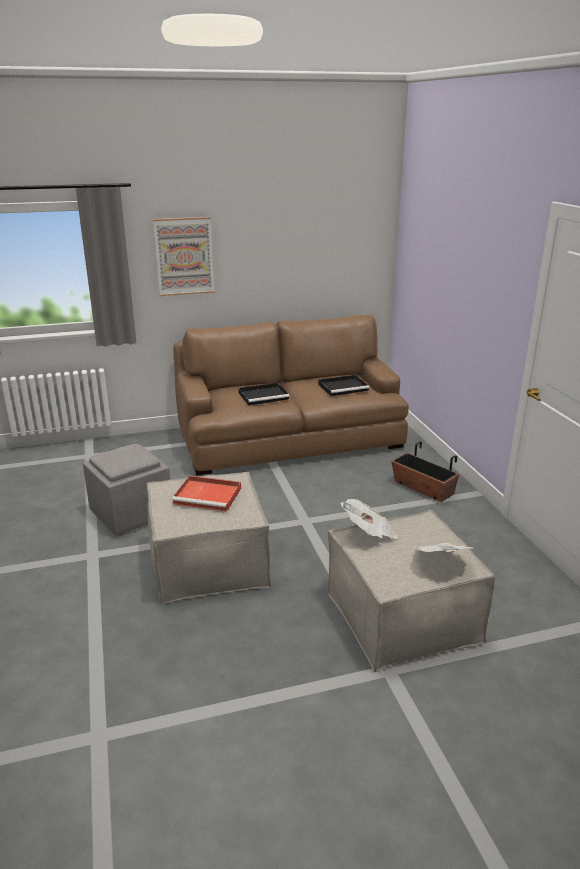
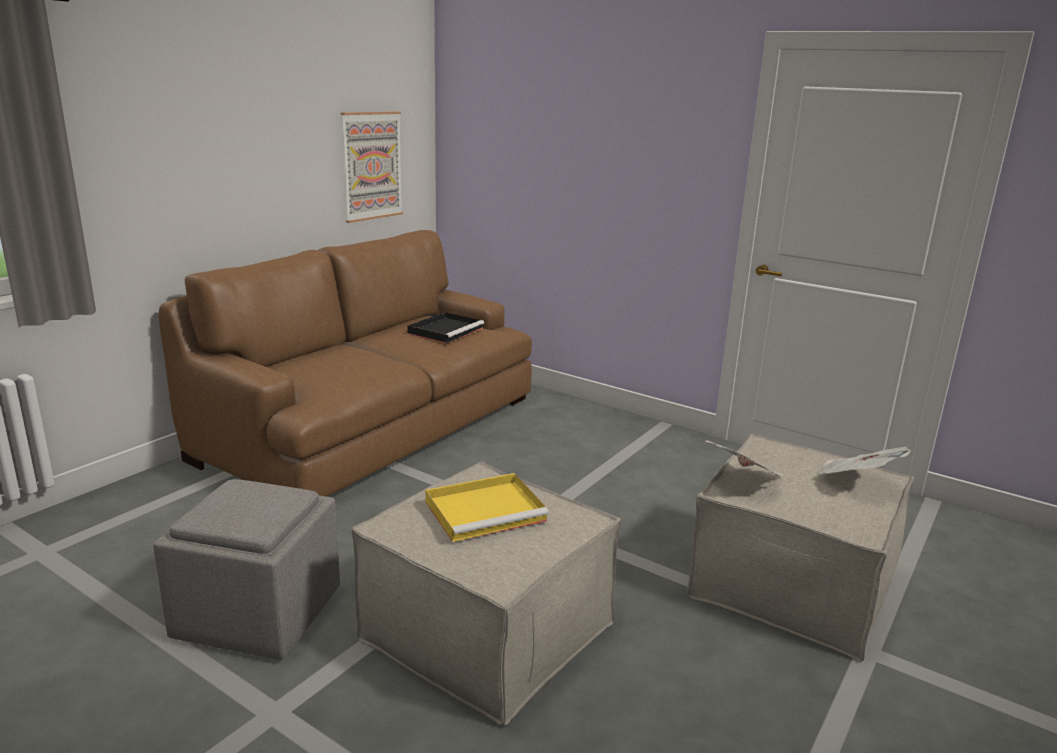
camera: 40 degrees left, 5 degrees down
(184, 256) = (162, 145): picture -> picture (372, 166)
(209, 496) = (487, 510): red tray -> yellow tray
(264, 396) = (357, 361): black tray -> none
(423, 488) = (607, 436): planter -> none

